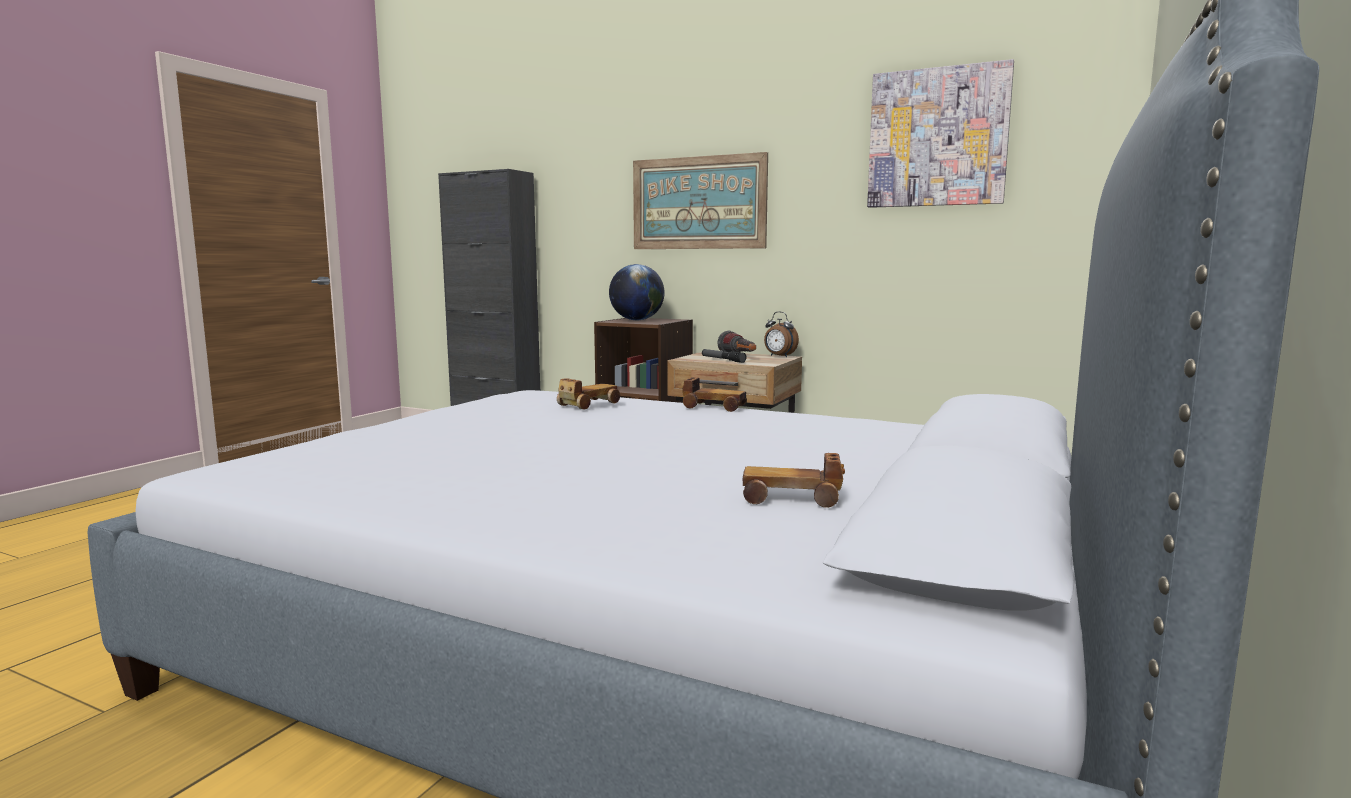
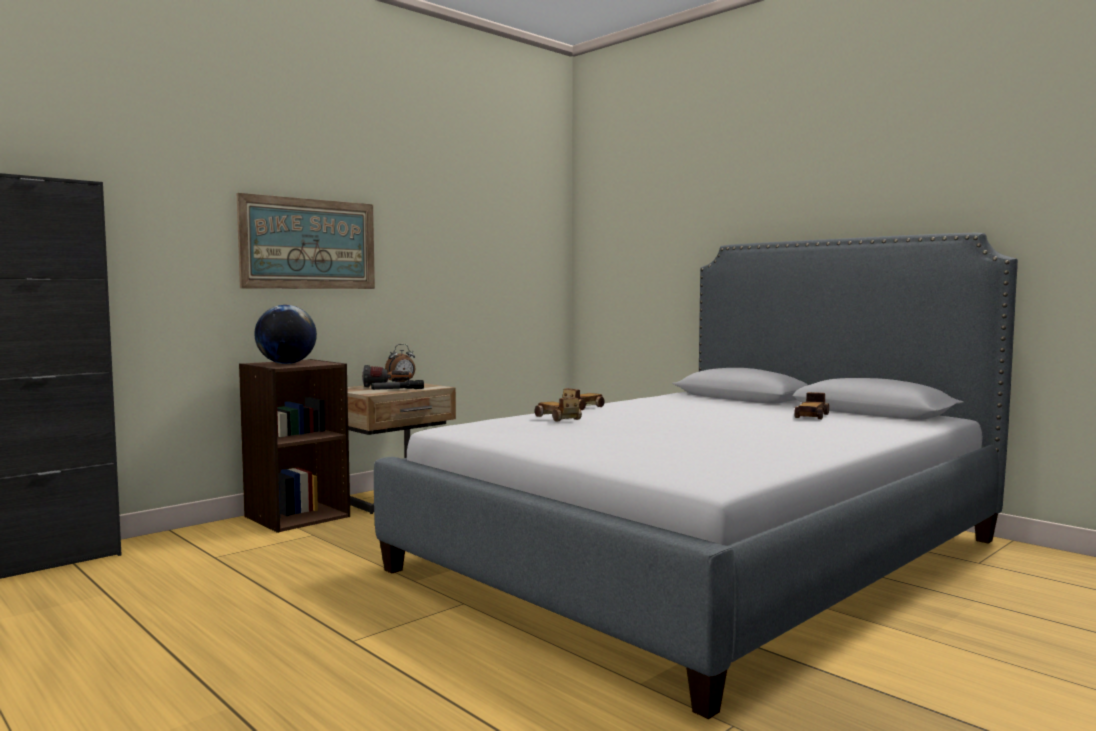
camera: 70 degrees left, 5 degrees down
(937, 138) = (483, 212): picture -> none

